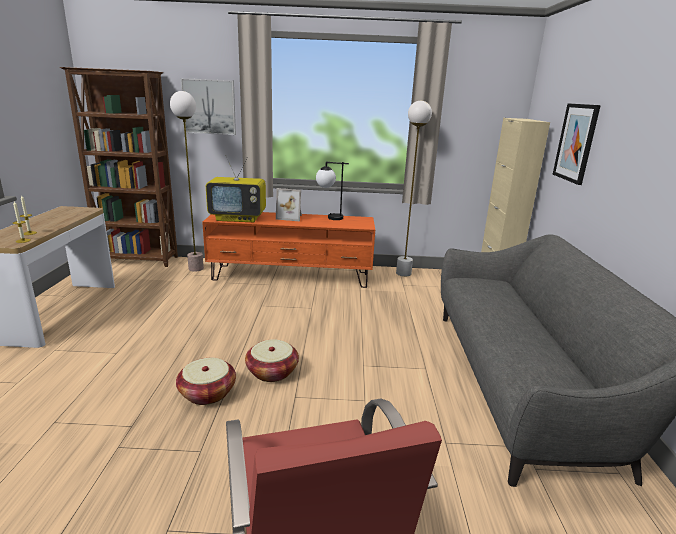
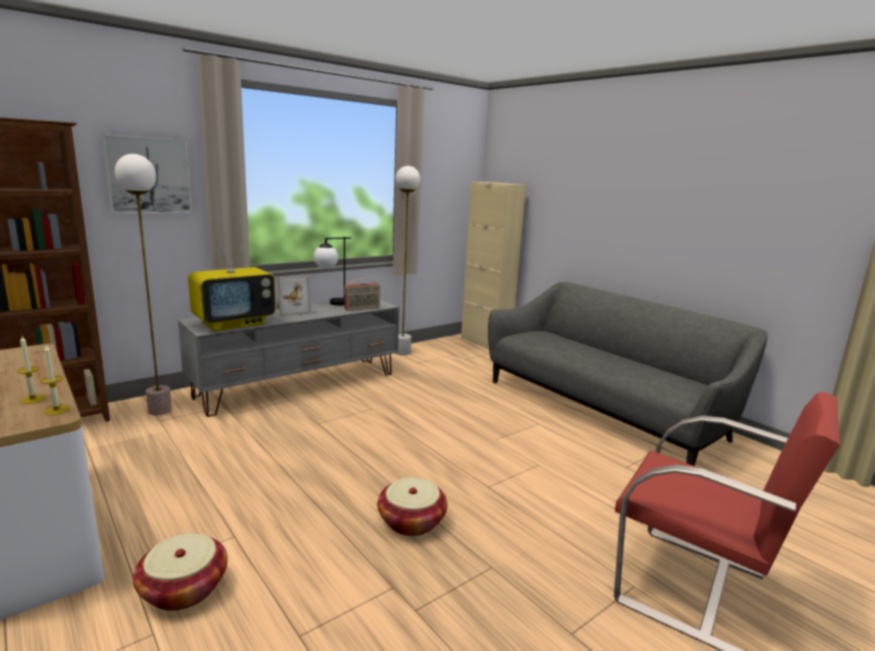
camera: 40 degrees left, 5 degrees down
(272, 372) = (435, 477): basket -> basket (184, 589)
(292, 276) = (299, 385): orange tv stand -> grey tv stand
(342, 225) = (362, 308): none -> radio
(576, 143) = (565, 202): picture -> none

